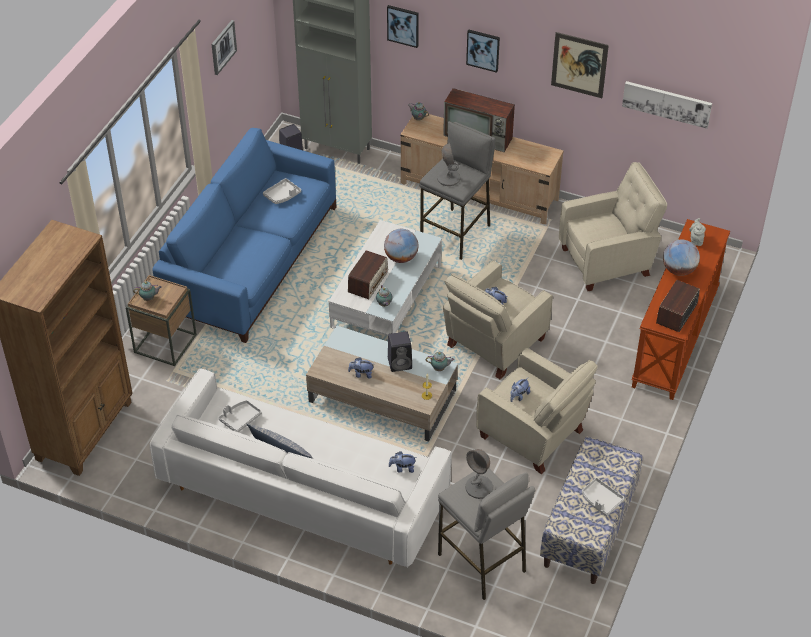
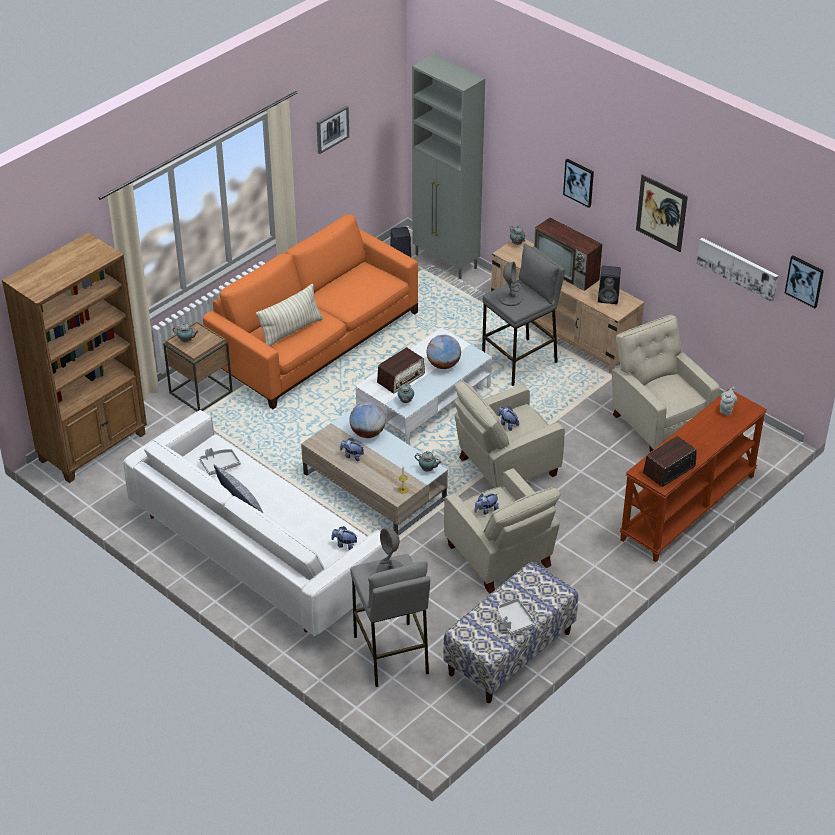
camera: 20 degrees right, 5 degrees down
(242, 260) = (291, 331): none -> pillow
(253, 260) = (316, 340): blue sofa -> orange sofa
(282, 195) = (357, 284): grey tray -> none
(400, 363) = (393, 455): black speaker -> black speaker (609, 298)
(403, 25) = (512, 145): picture -> picture (804, 281)
(608, 261) = (658, 422): beige armchair -> beige armchair turned 120 degrees counterclockwise
(679, 270) = (693, 432): globe -> globe (367, 433)

